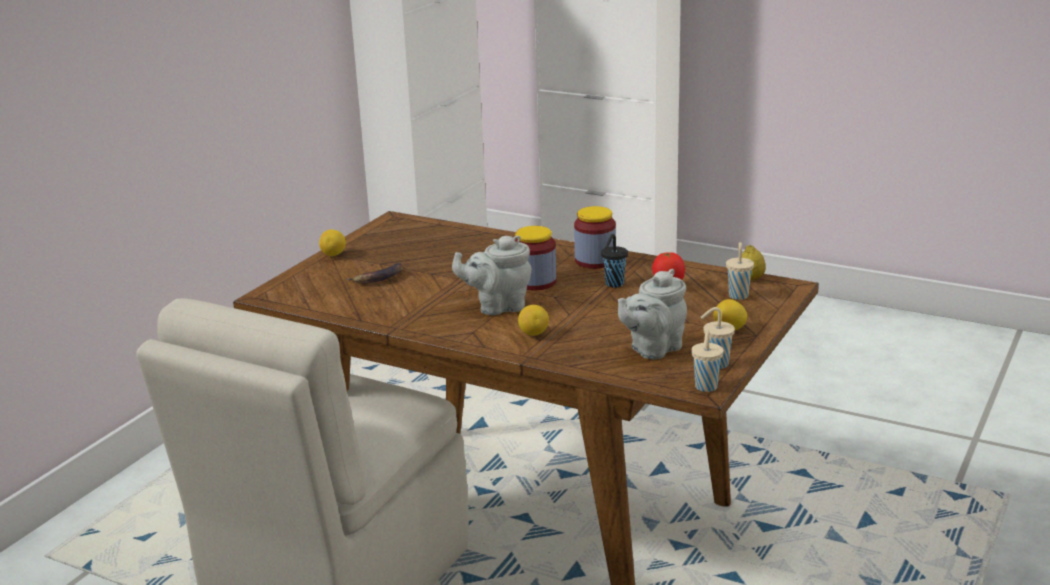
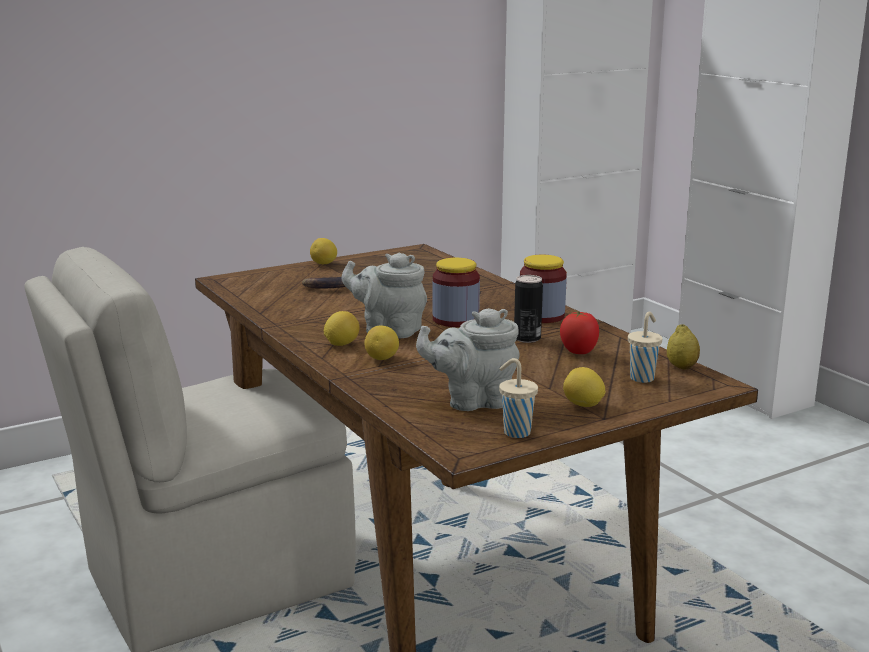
camera: 30 degrees right, 5 degrees down
(480, 330) = (341, 344): none -> lemon
(613, 284) = (527, 338): black cup -> can
(706, 388) = (468, 450): beige cup -> none

